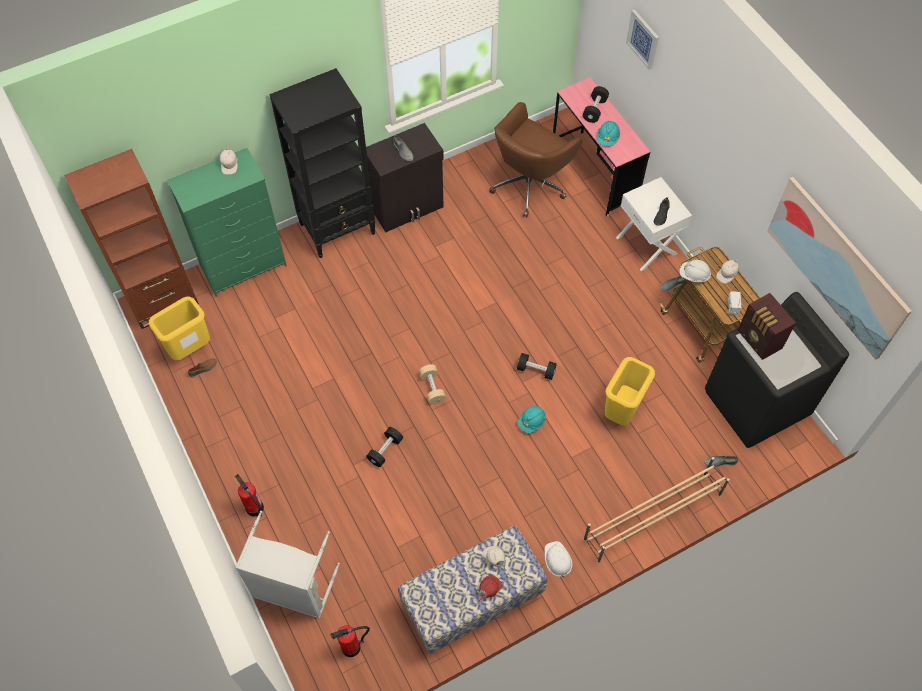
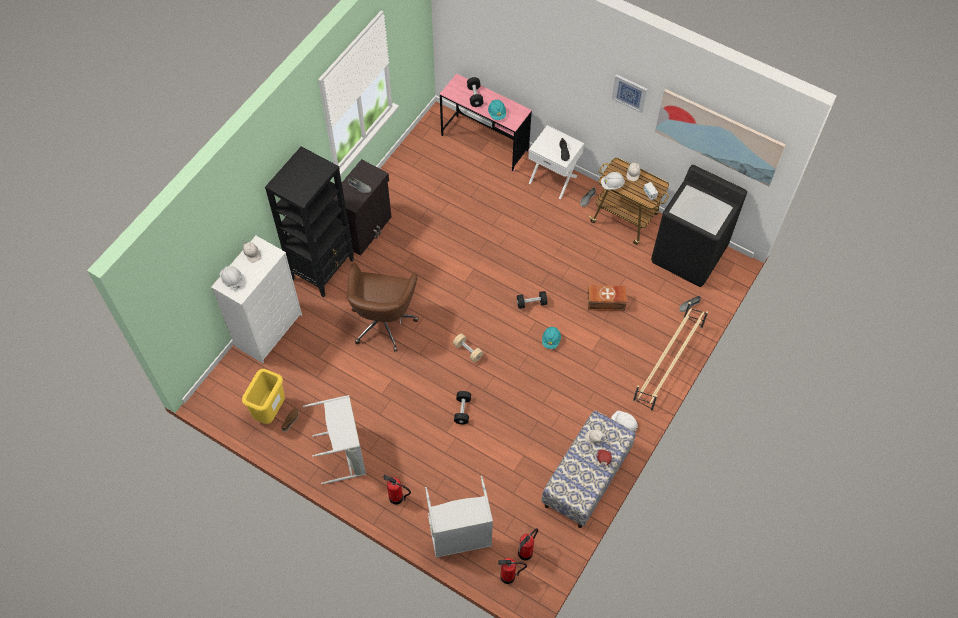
camera: 30 degrees left, 0 degrees up
(163, 301) = (223, 386): brown bookcase -> none
(192, 182) = (232, 279): none -> white hard hat
(235, 433) = (346, 453): none -> grey laundry basket
(244, 266) = (269, 330): green dresser -> white dresser
(315, 663) = (507, 576): none -> fire extinguisher
(530, 184) = (443, 171): brown office chair -> brown office chair (383, 321)
(622, 411) = (606, 303): yellow trash can -> brown storage box
(643, 39) = (502, 32): picture -> picture (629, 93)
(759, 340) = (685, 208): radio -> none

